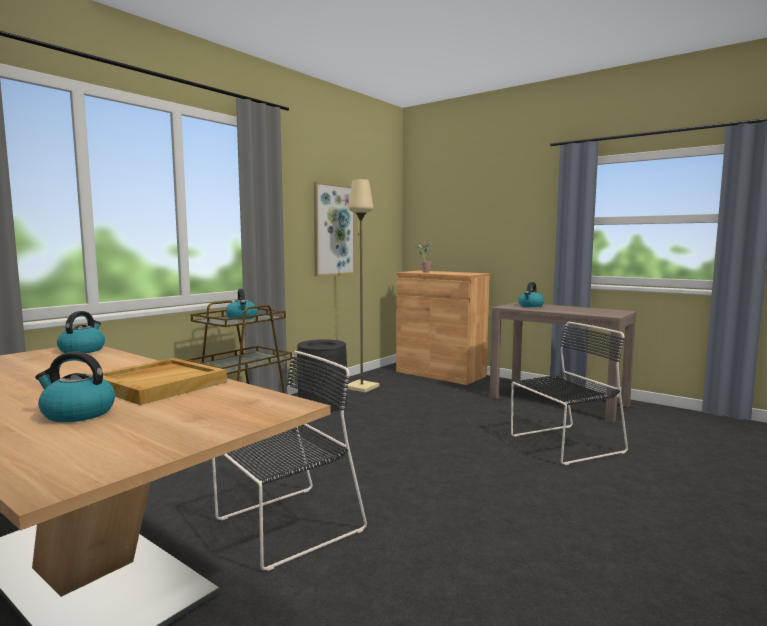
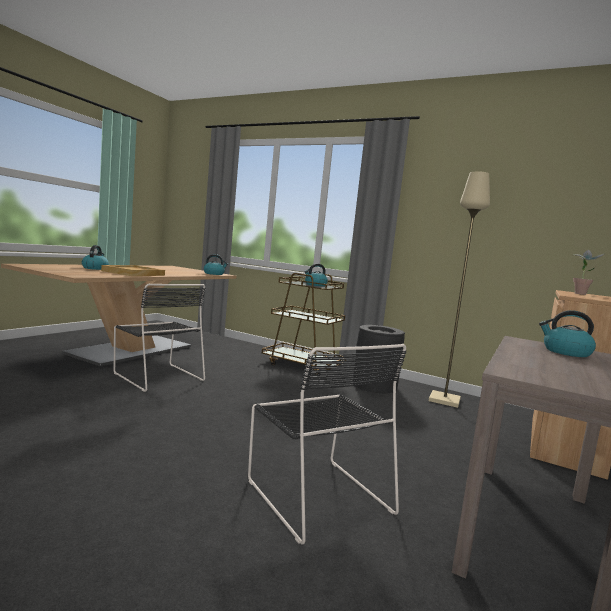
camera: 80 degrees right, 0 degrees up
(333, 230) = (479, 231): picture -> none

